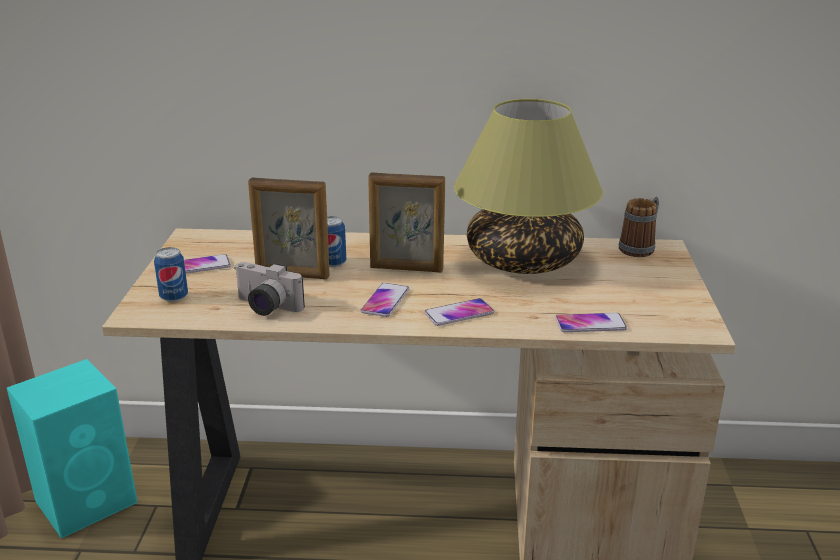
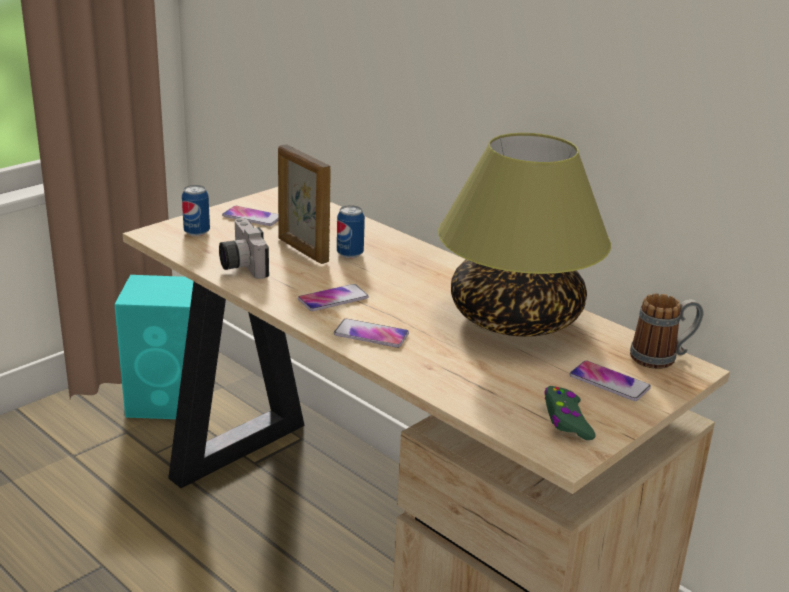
camera: 40 degrees right, 0 degrees up
(406, 269) = (398, 282): picture frame -> none
(590, 324) = (466, 396): phone -> phone (609, 382)
(666, 310) = (566, 420): none -> green game controller

